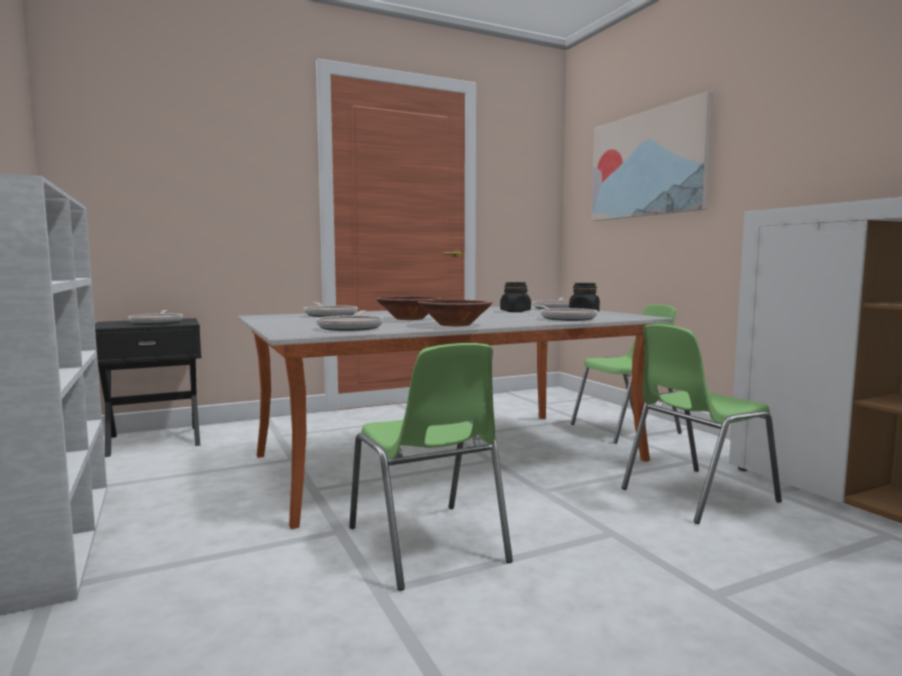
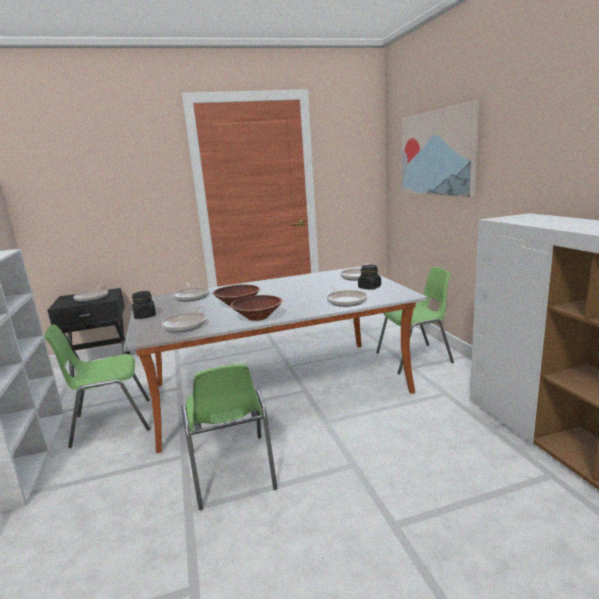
camera: 10 degrees right, 10 degrees up
(515, 311) = (323, 284): black jar -> black jar (145, 316)
(695, 495) = (430, 429): green chair -> green chair (110, 422)

